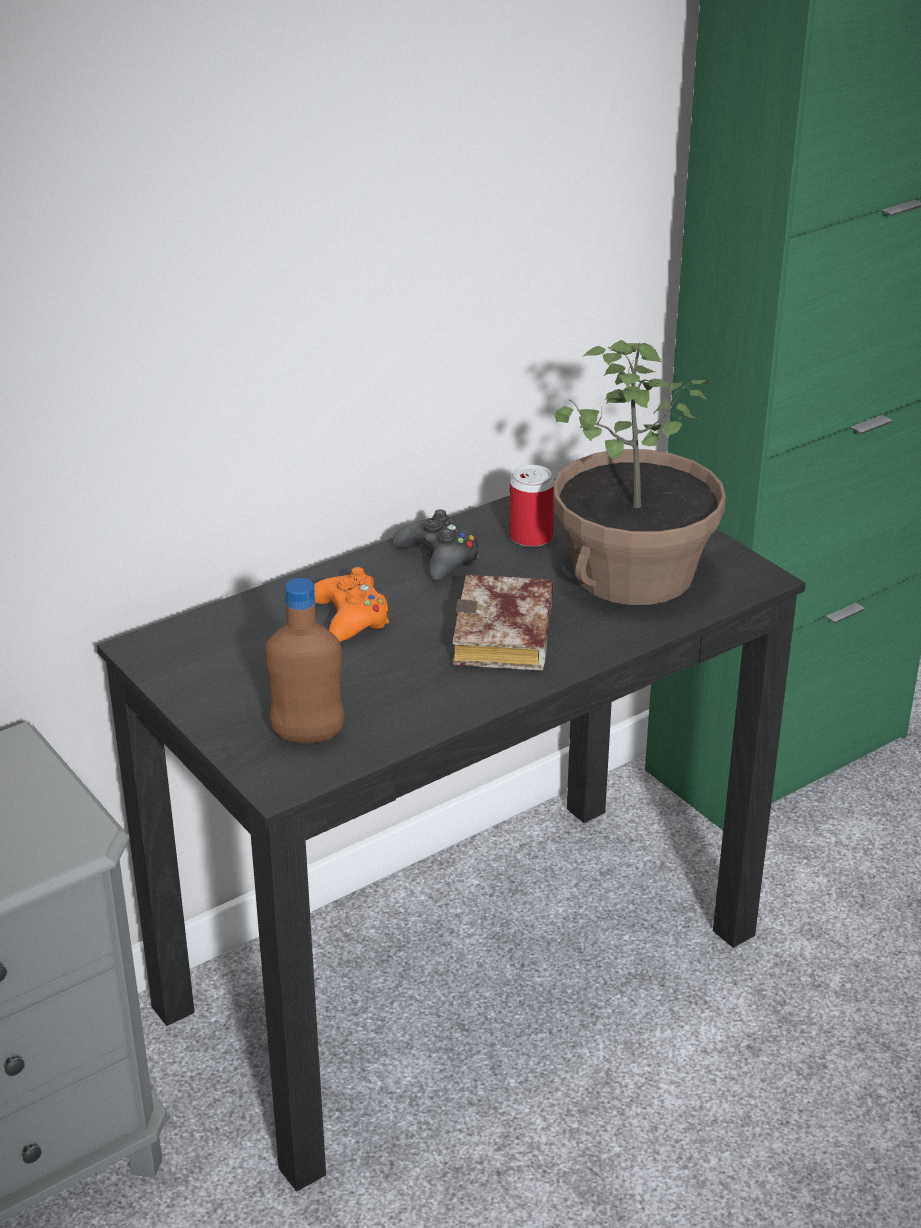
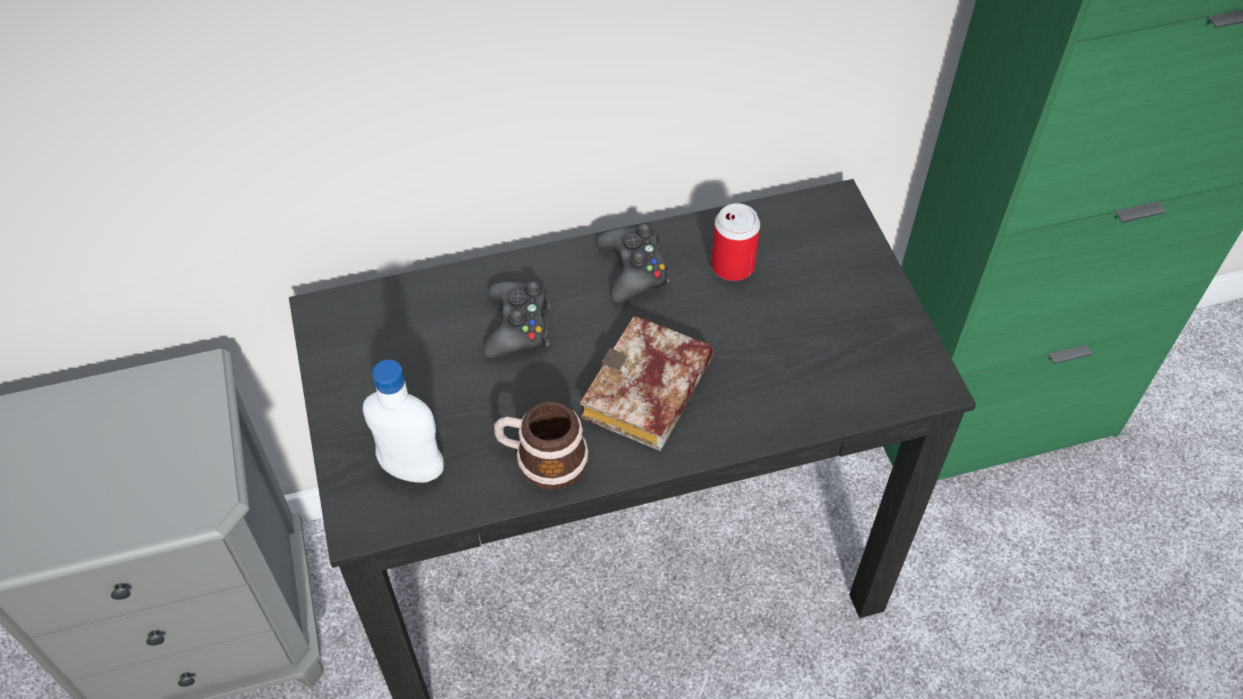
camera: 20 degrees right, 20 degrees up
(308, 735) = (412, 469): brown bottle -> white bottle
(350, 618) = (518, 327): orange game controller -> black game controller
(432, 701) = (542, 458): none -> mug
(634, 574) = (809, 344): potted plant -> none

